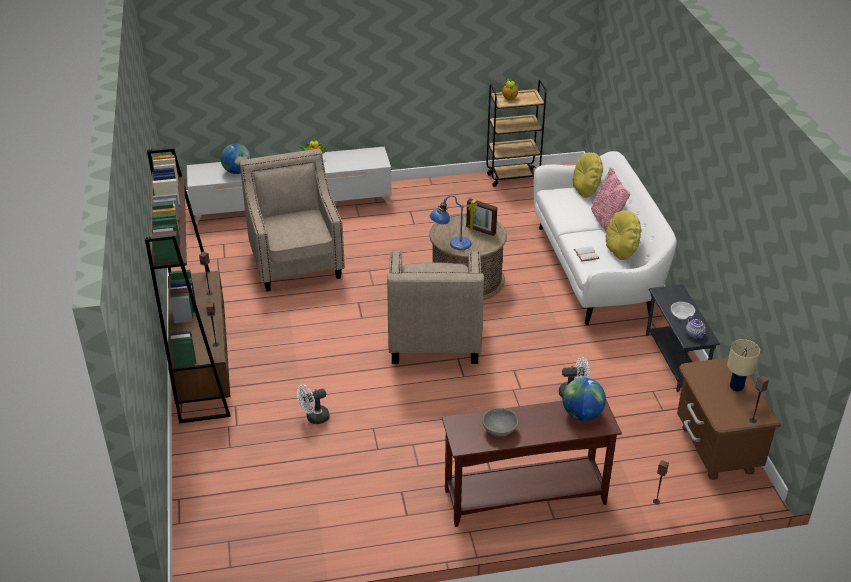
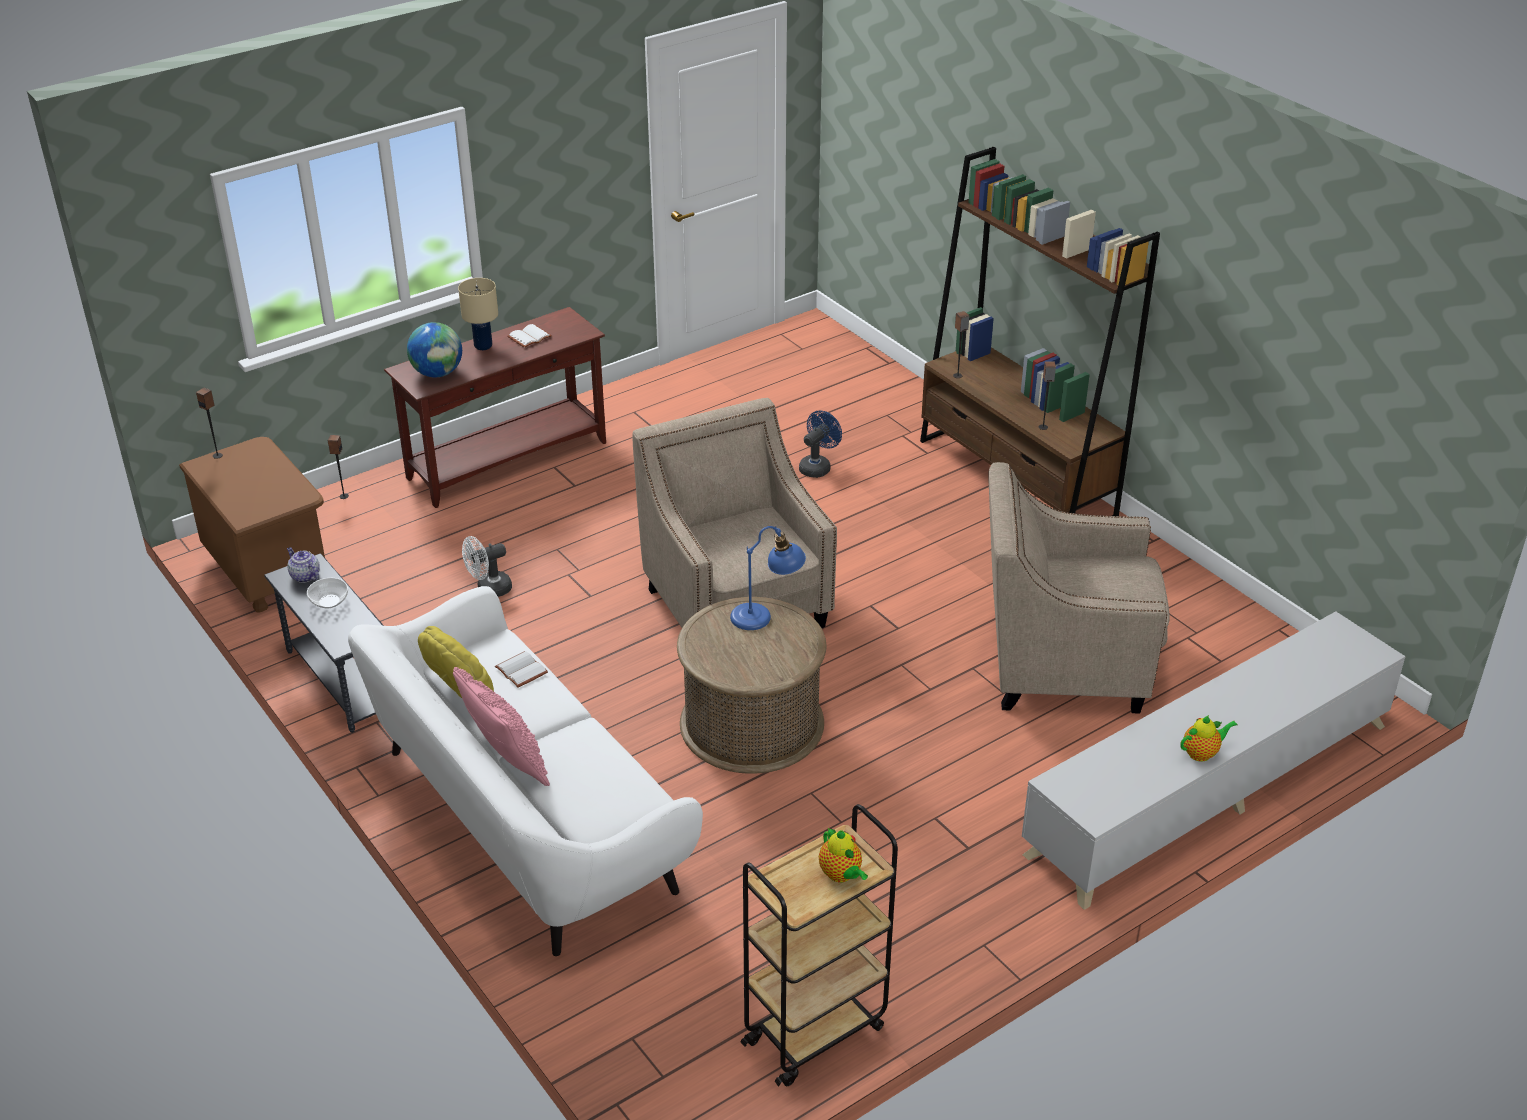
camera: 155 degrees right, 0 degrees up
(237, 171) = (1296, 670): globe -> none
(296, 263) = (1062, 664): beige armchair -> beige armchair turned 135 degrees clockwise
(314, 418) = (817, 466): white fan -> blue fan
(480, 230) = (733, 655): picture frame -> none
(499, 429) = (529, 338): grey bowl -> white book
(586, 191) = (577, 832): yellow pillow -> none
(736, 387) = (239, 489): beige table lamp -> beige table lamp (483, 347)

